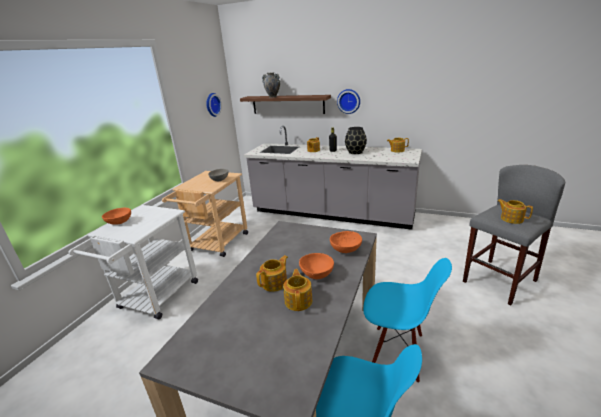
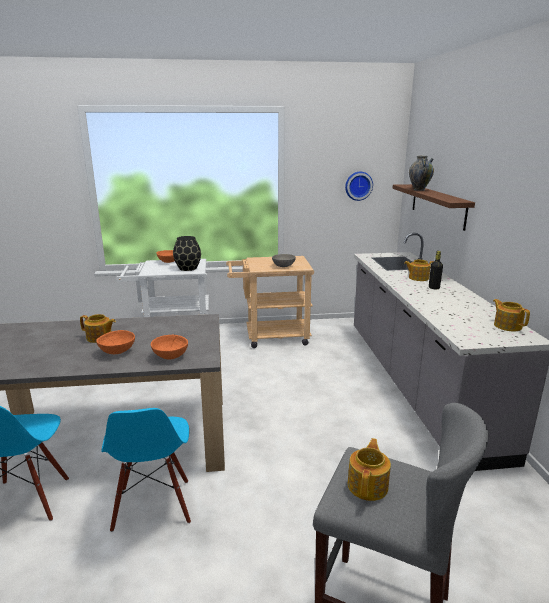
camera: 60 degrees right, 5 degrees down
(299, 300) = (74, 352): teapot -> none
(349, 101) = (490, 218): wall clock -> none
(355, 152) = (449, 300): black vase -> black vase (188, 268)

